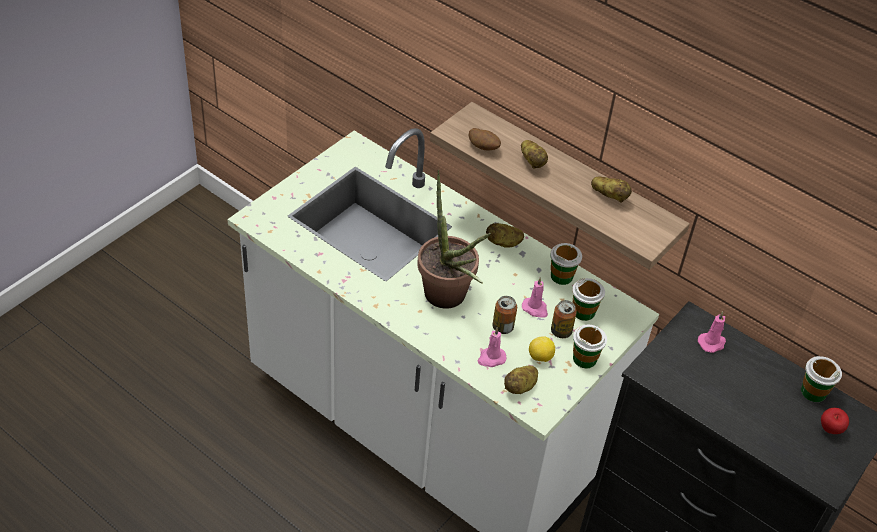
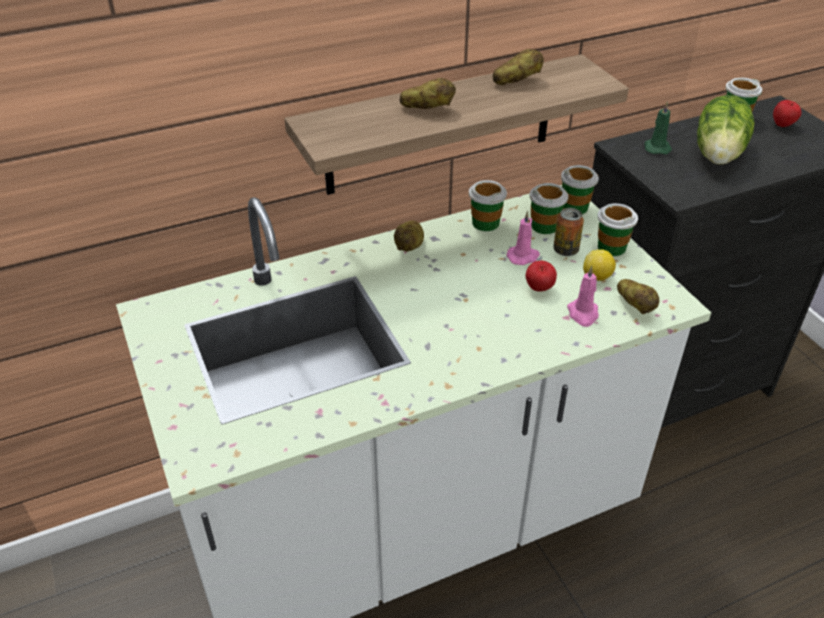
camera: 60 degrees left, 5 degrees down
(448, 300) = (475, 318): potted plant -> none
(483, 148) = (377, 132): potato -> none
(503, 327) = (539, 289): can -> apple
(623, 324) = (575, 207): none -> cup
(712, 343) = (656, 147): pink candle -> green candle
(736, 388) = (719, 154): none -> lettuce

